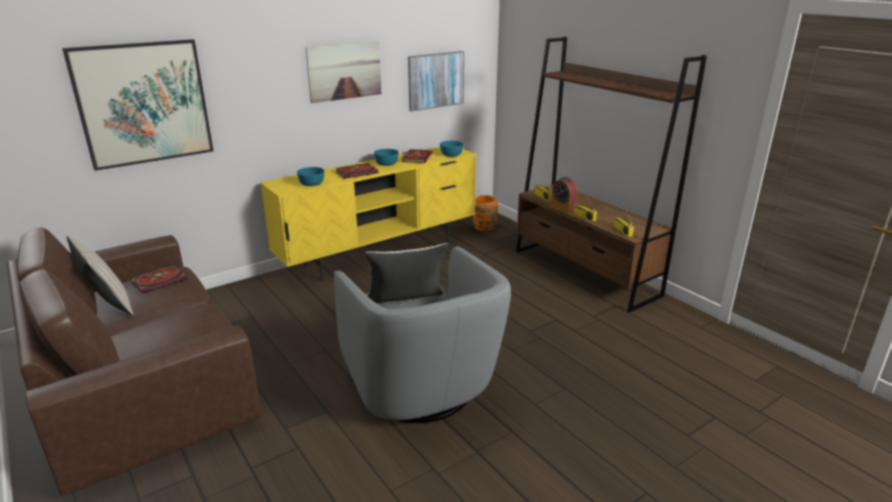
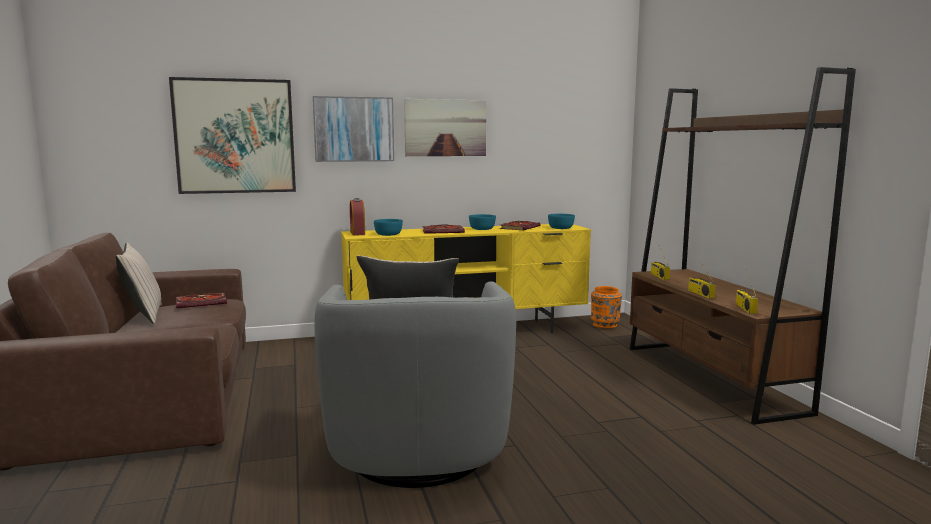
camera: 20 degrees right, 15 degrees down
(435, 80) = (553, 149): picture -> picture (354, 129)
(563, 207) = (679, 285): alarm clock -> alarm clock (357, 233)

